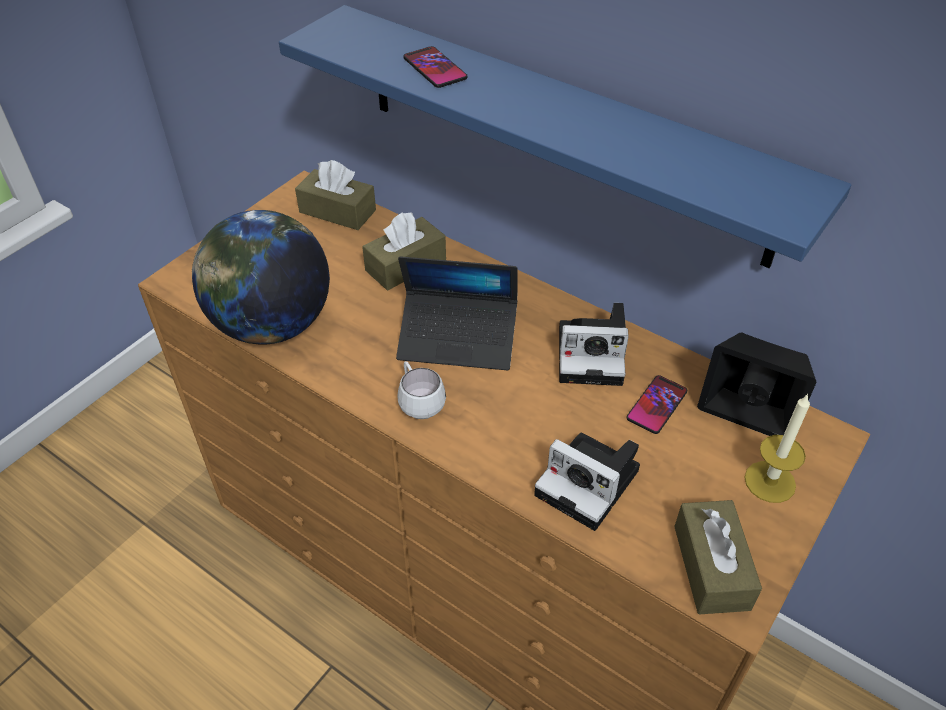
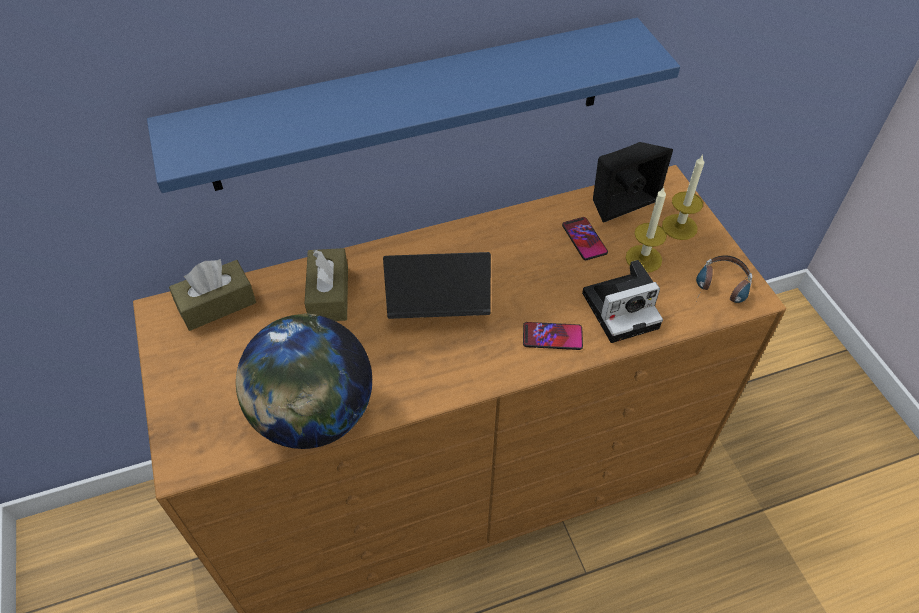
camera: 55 degrees left, 5 degrees up
(418, 402) = (480, 361): white mug -> none
(435, 68) = (316, 114): phone -> phone (552, 337)
(458, 339) = (438, 306): laptop -> laptop turned 135 degrees counterclockwise
(593, 354) = (516, 243): camera -> none
(683, 470) = (643, 258): none -> candle
(711, 567) = (720, 290): brown tissue box -> headphones

